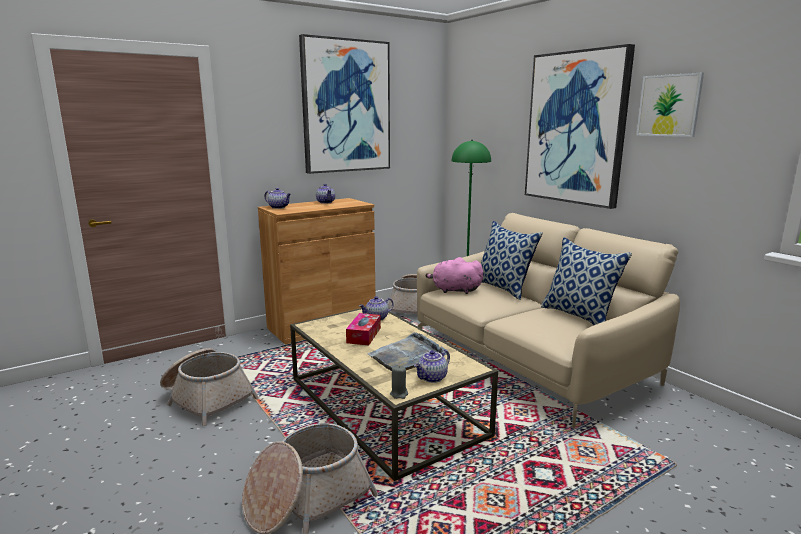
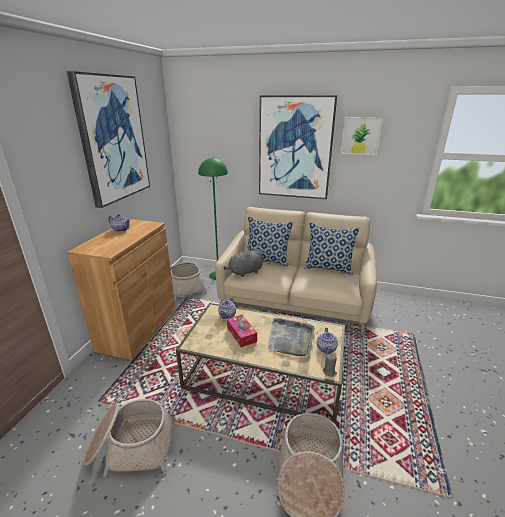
camera: 40 degrees left, 10 degrees up
(279, 207) = (92, 247): teapot -> none
(454, 290) = (244, 272): pink plush toy -> grey plush toy

